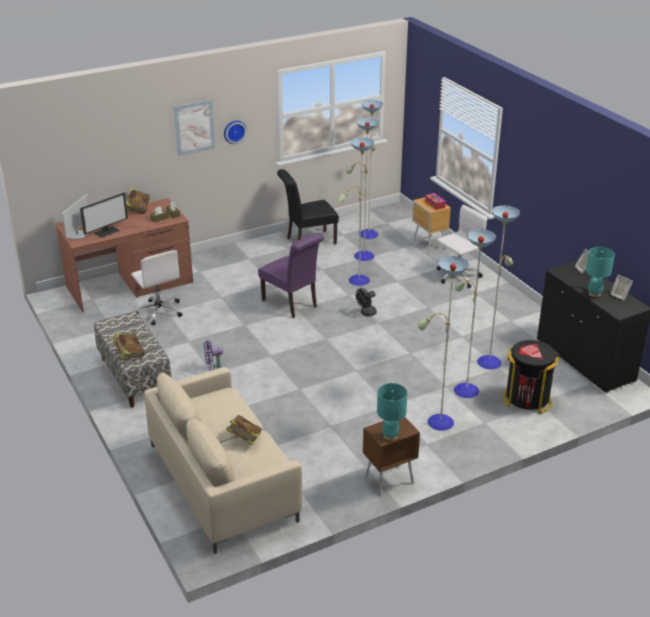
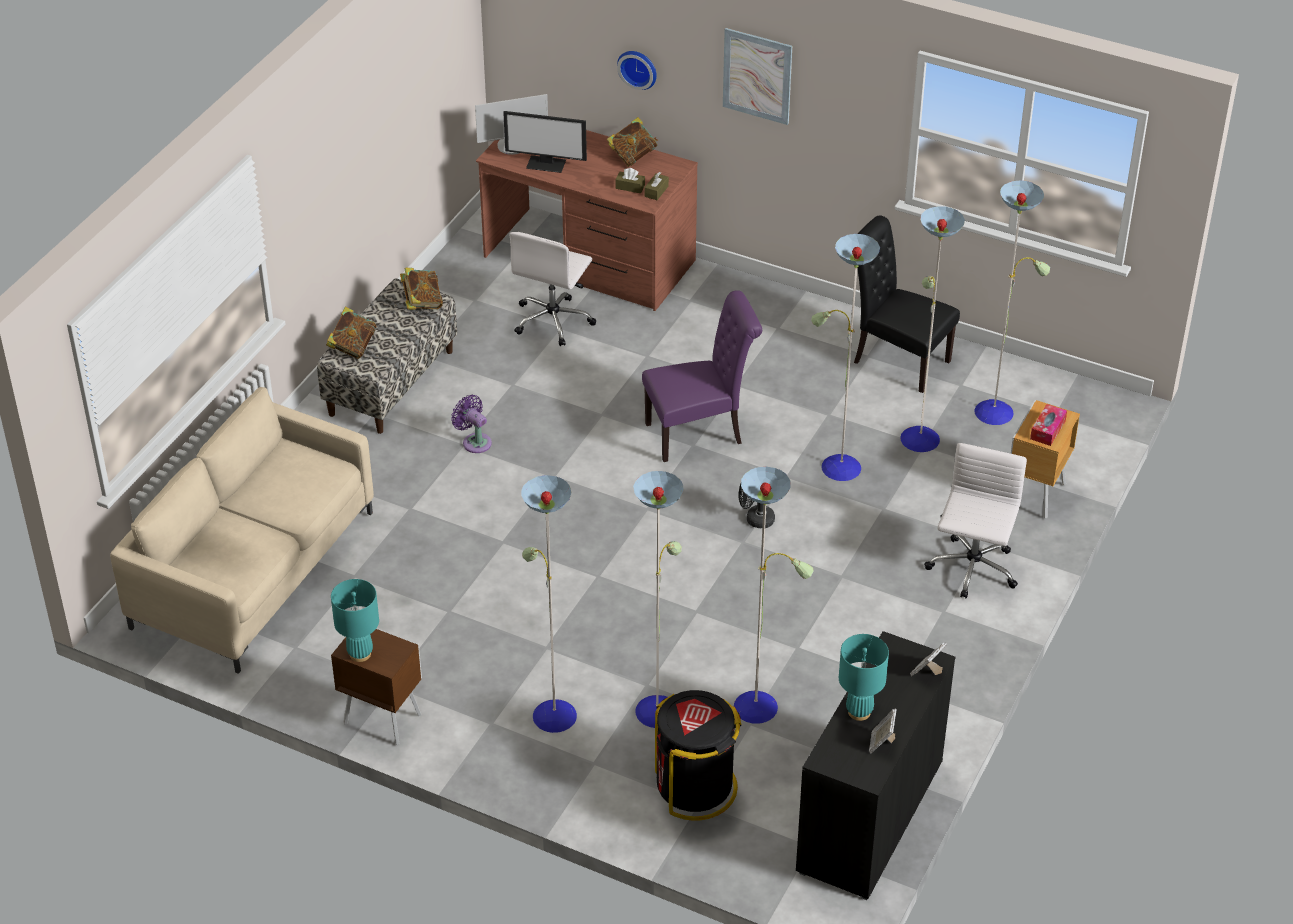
camera: 55 degrees right, 10 degrees up
(234, 131) = (826, 114): wall clock -> wall clock (638, 68)
(244, 439) = (257, 532): book -> book (422, 303)
(292, 304) = (700, 433): purple chair -> purple chair turned 120 degrees counterclockwise
(457, 276) = (972, 569): white office chair -> white office chair turned 90 degrees counterclockwise

